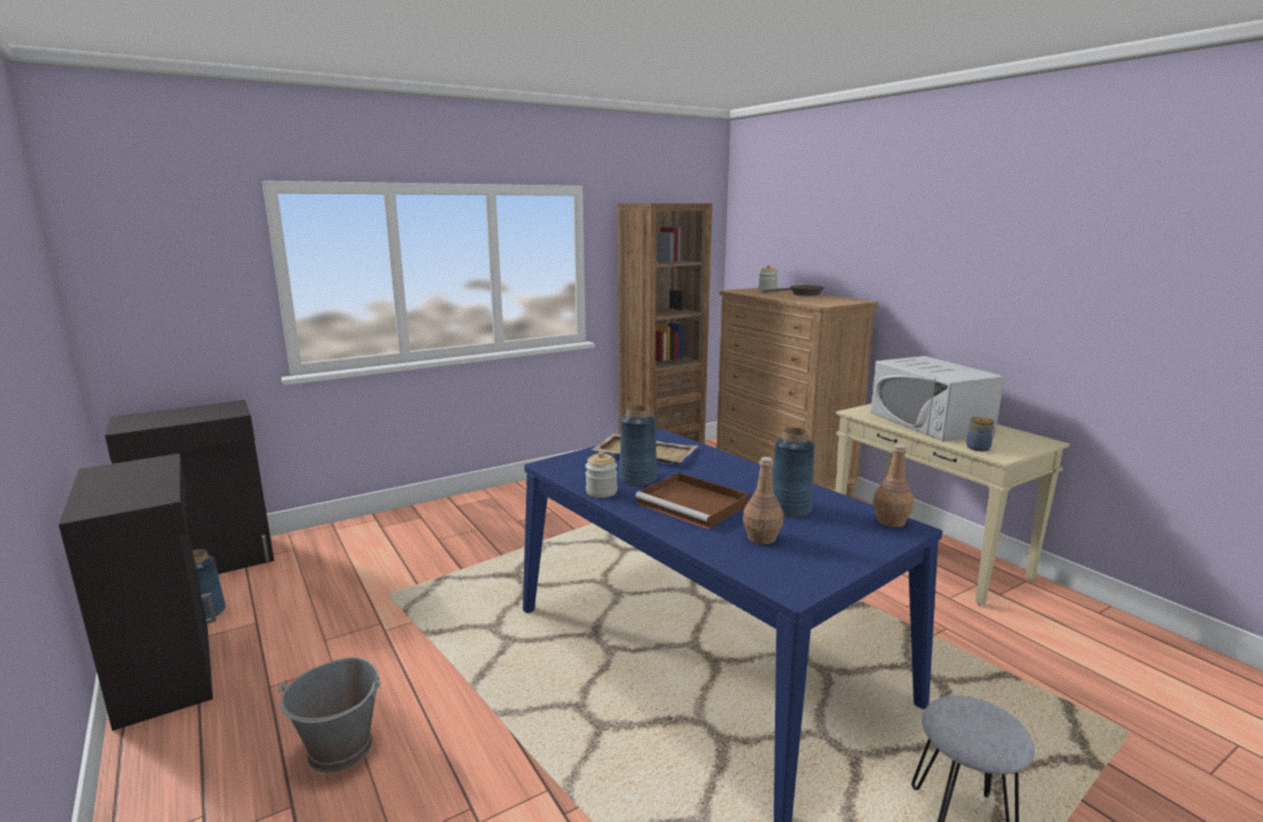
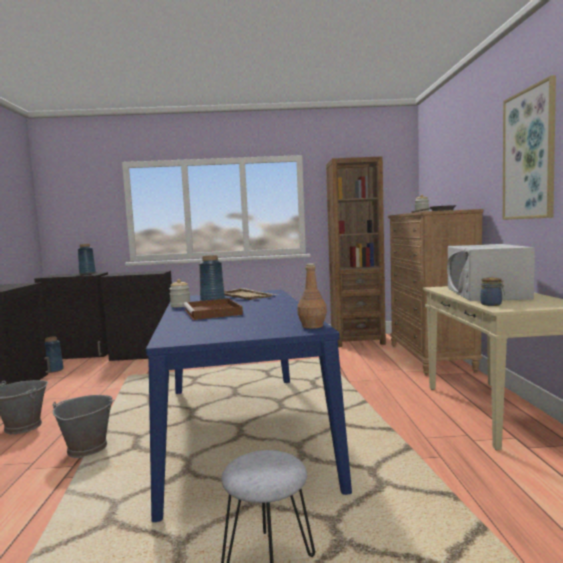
camera: 30 degrees right, 10 degrees down
(352, 543) = (144, 355): none -> black cabinet
(525, 752) = (87, 448): none -> grey bucket
(762, 537) = (212, 324): brown bottle -> none
(790, 508) = (263, 317): blue vase -> blue vase (87, 273)
(971, 254) = (529, 154): none -> picture

